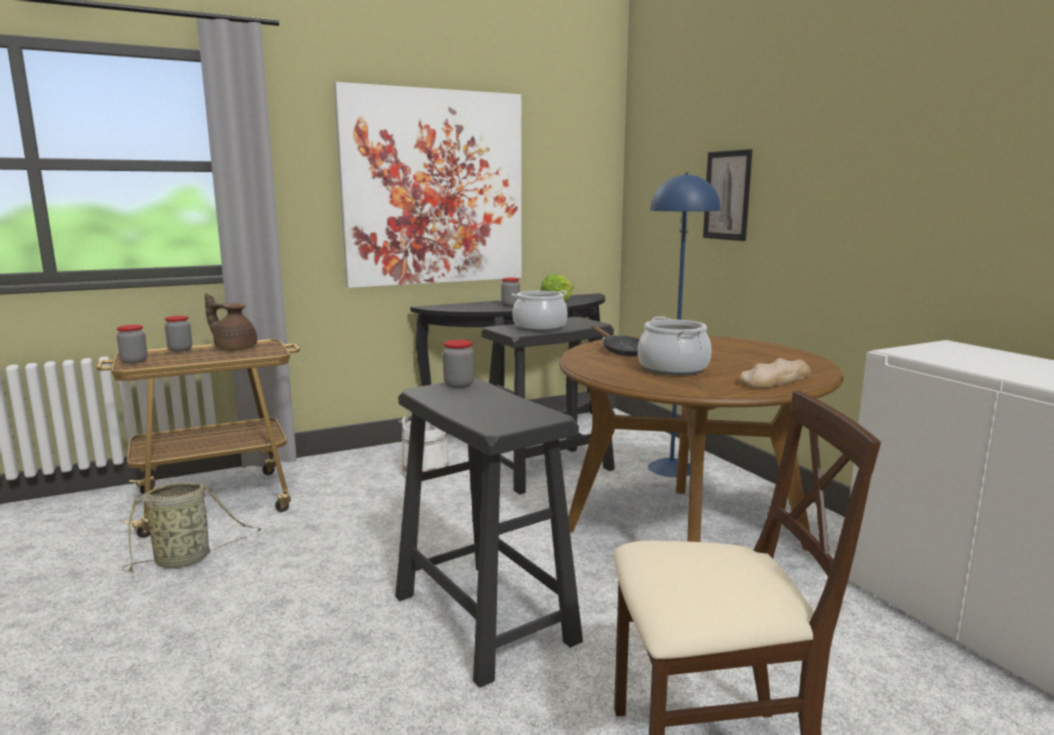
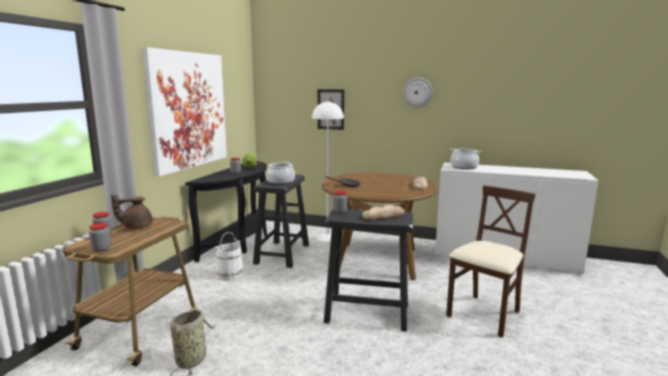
camera: 45 degrees left, 0 degrees up
(503, 408) = (383, 215): none -> bread
(671, 468) = (327, 237): blue floor lamp -> white floor lamp
(673, 368) = (383, 188): cooking pot -> cooking pot (464, 167)
(900, 144) = (417, 92): none -> wall clock

